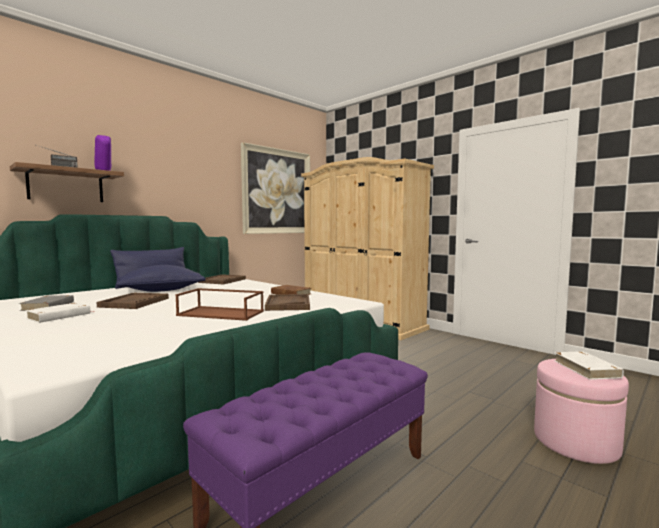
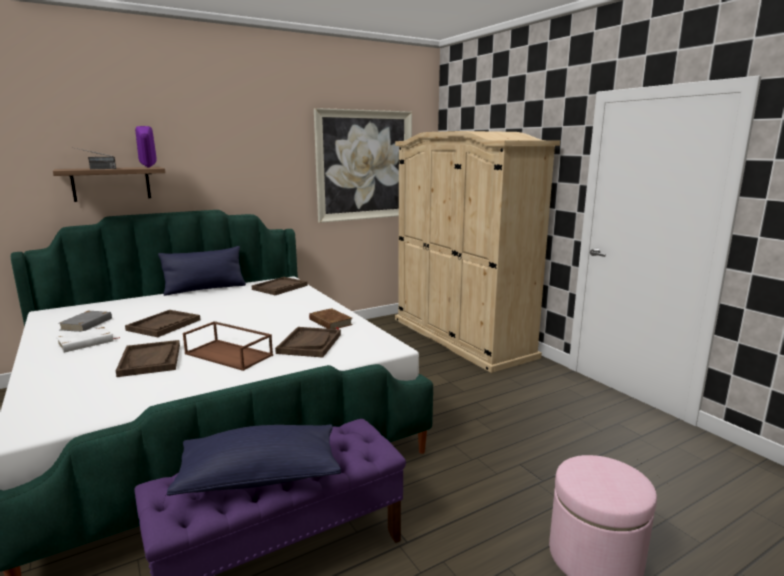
camera: 15 degrees right, 10 degrees up
(144, 321) = (150, 360): none -> brown tray
(162, 290) = (205, 303): blue pillow -> blue pillow (260, 476)
(586, 369) = (611, 480): white book -> none

